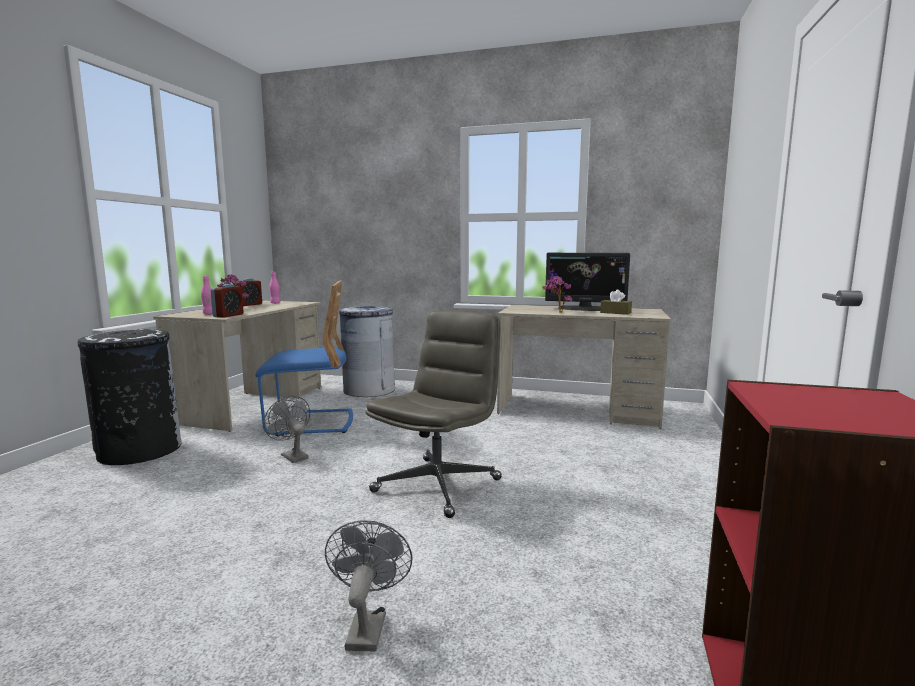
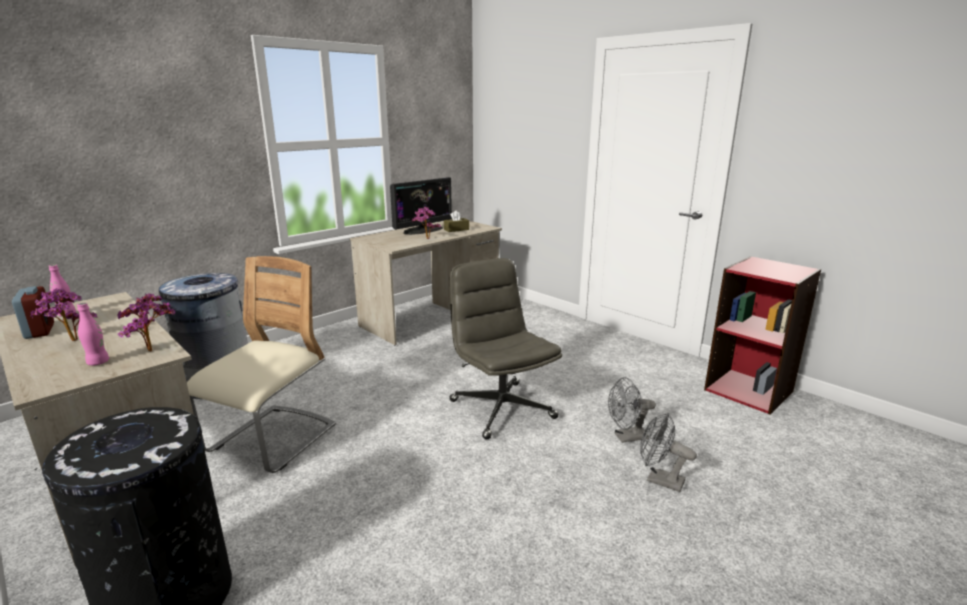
camera: 60 degrees left, 10 degrees up
(228, 315) = (154, 351): alarm clock -> potted plant
(291, 456) = (357, 468): grey fan -> grey fan (626, 437)
(310, 423) = (272, 440): blue chair -> beige chair

